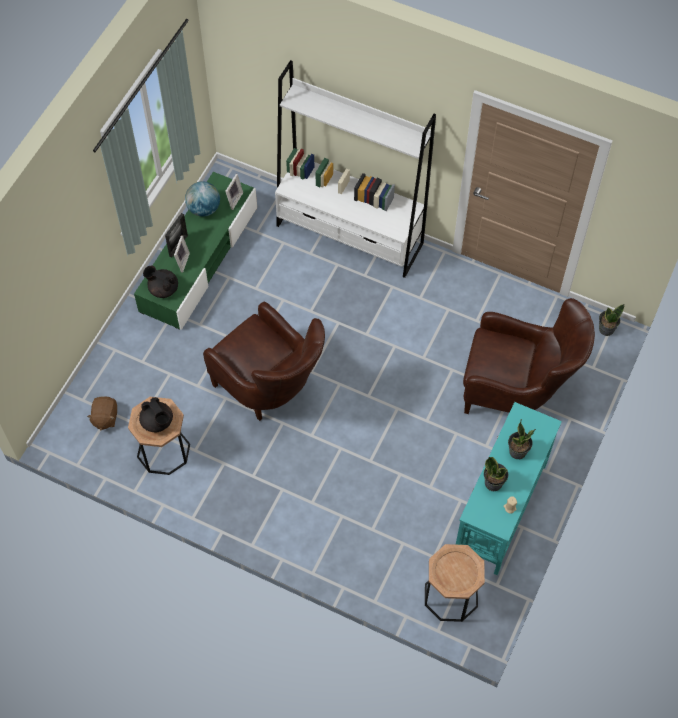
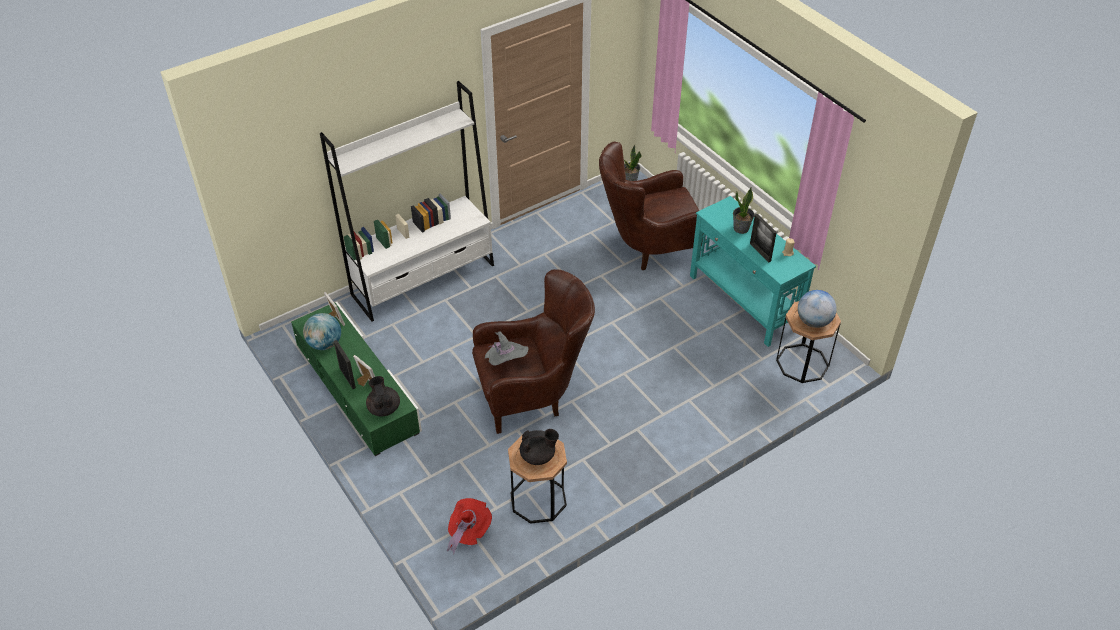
camera: 60 degrees left, 15 degrees down
(105, 418) = (468, 531): brown plush toy -> red hat
(163, 289) = (384, 408): black teapot -> black teapot turned 105 degrees clockwise
(247, 346) = (506, 362): none -> grey hat
(454, 573) = (813, 321): none -> globe
(493, 483) = (760, 252): potted plant -> picture frame
(516, 391) = (647, 249): brown armchair -> brown armchair turned 150 degrees counterclockwise

